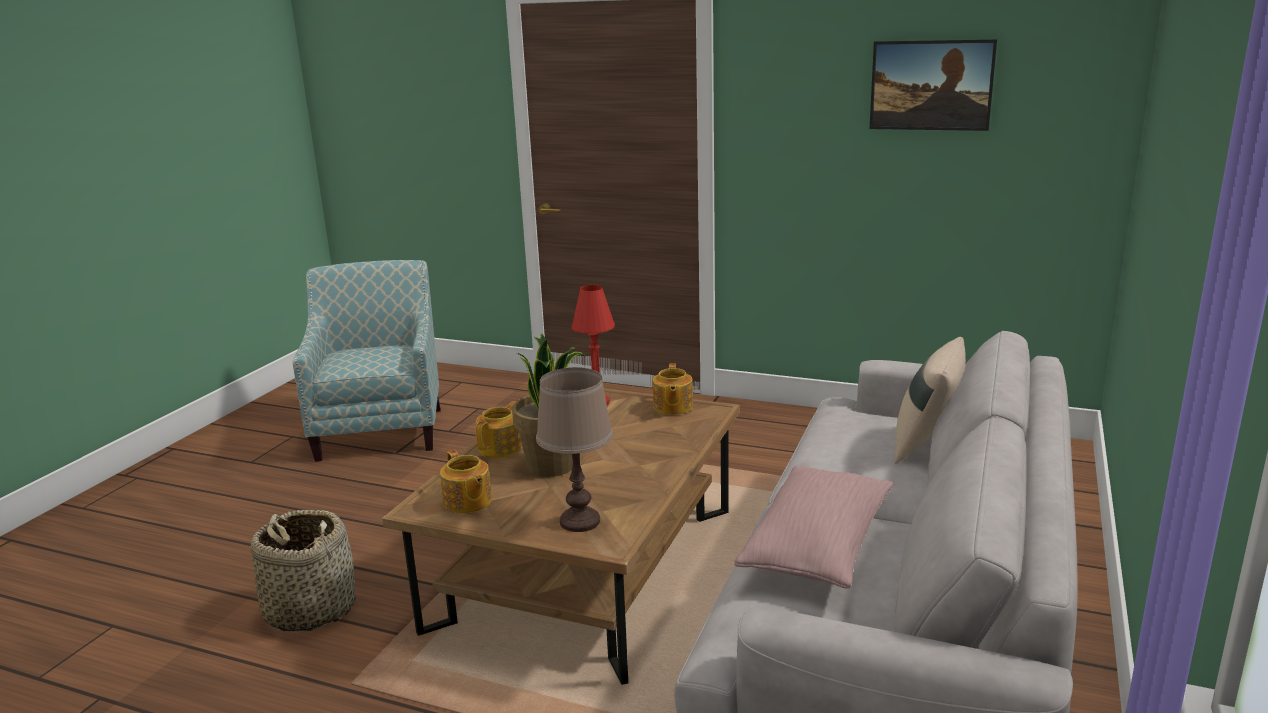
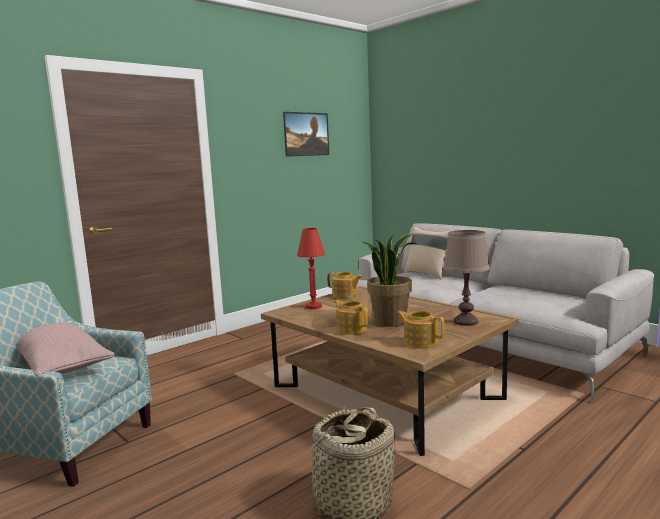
camera: 65 degrees left, 10 degrees down
(467, 502) = (420, 342): teapot -> teapot turned 135 degrees counterclockwise
(817, 547) = (507, 297): pink pillow -> pink pillow (62, 366)

